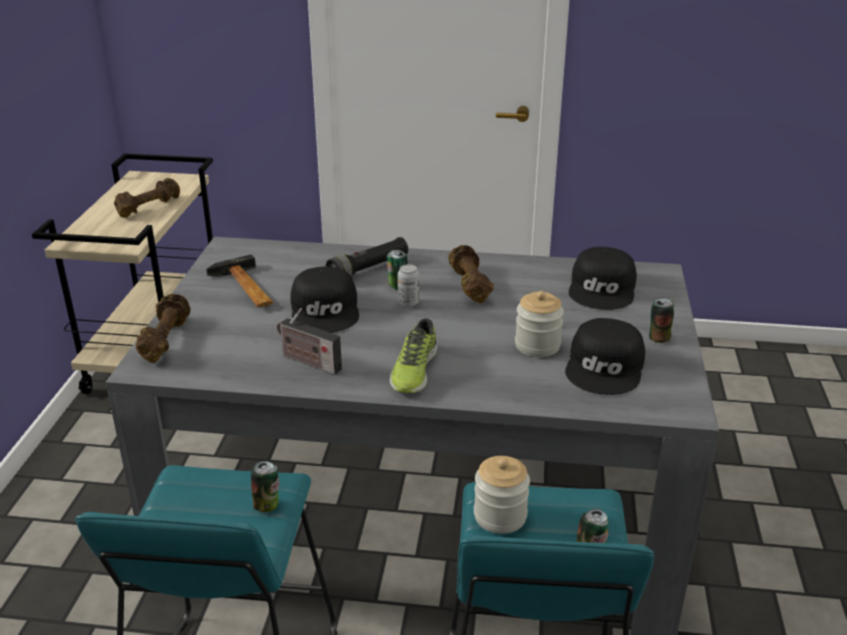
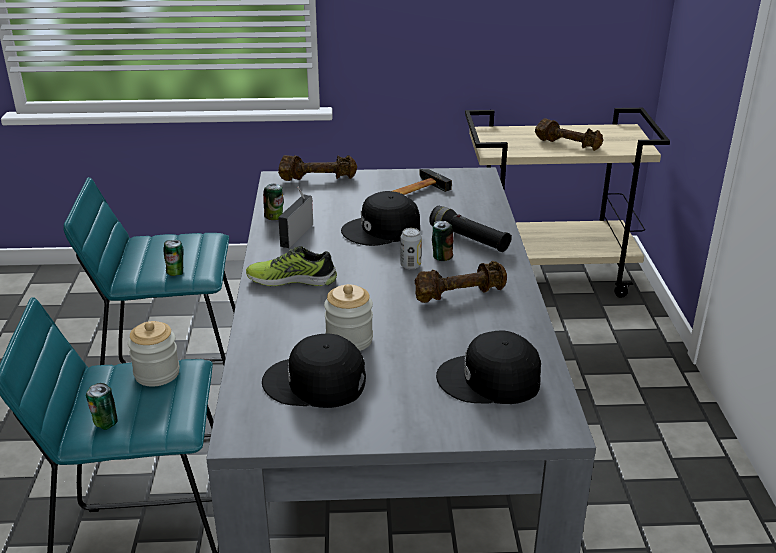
camera: 80 degrees right, 0 degrees up
(659, 337) = (387, 421): can -> can (275, 217)

